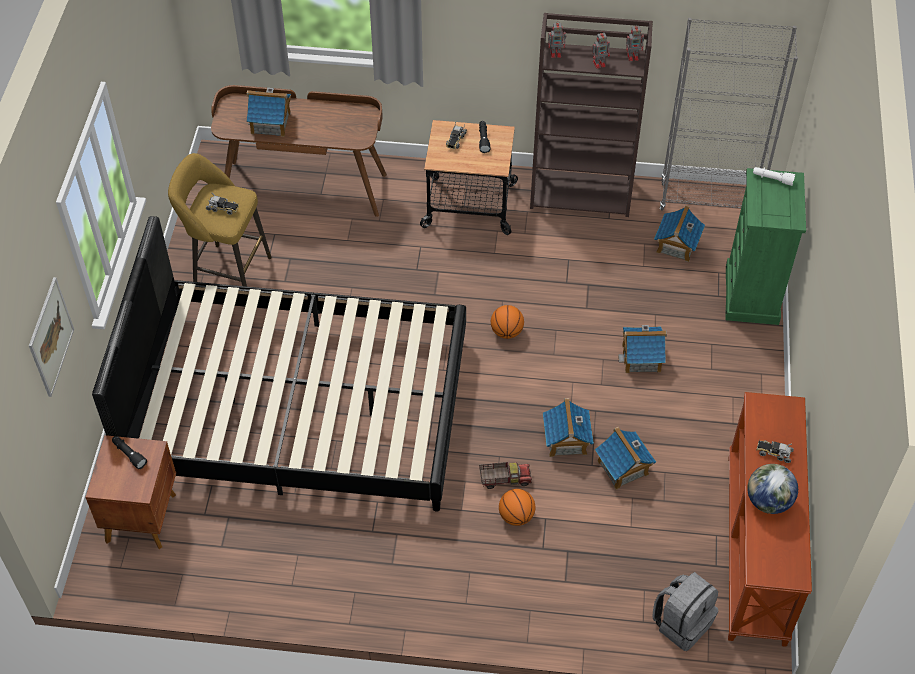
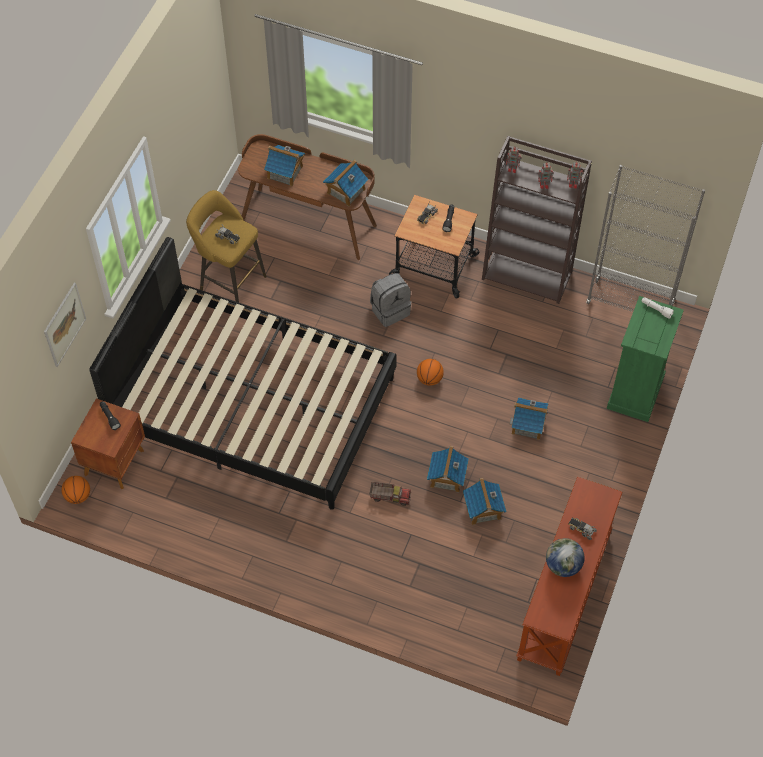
camera: 15 degrees right, 5 degrees up
(516, 516) = (389, 527): basketball -> basketball (78, 496)
(676, 245) = (589, 337): toy house -> toy house (345, 191)
(682, 622) = (487, 638): grey backpack -> grey backpack (390, 310)

